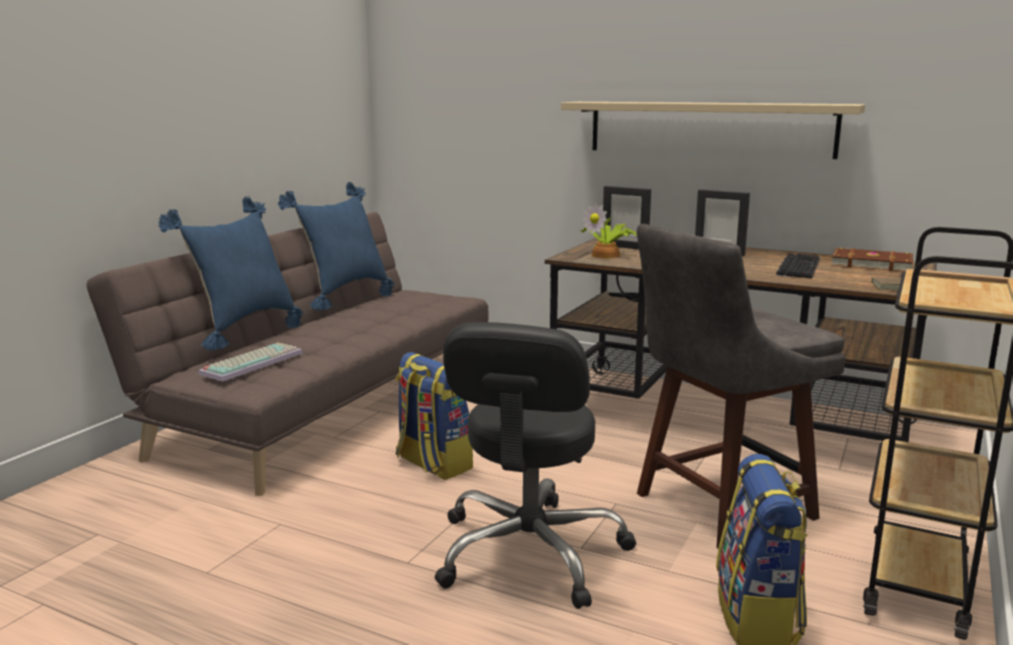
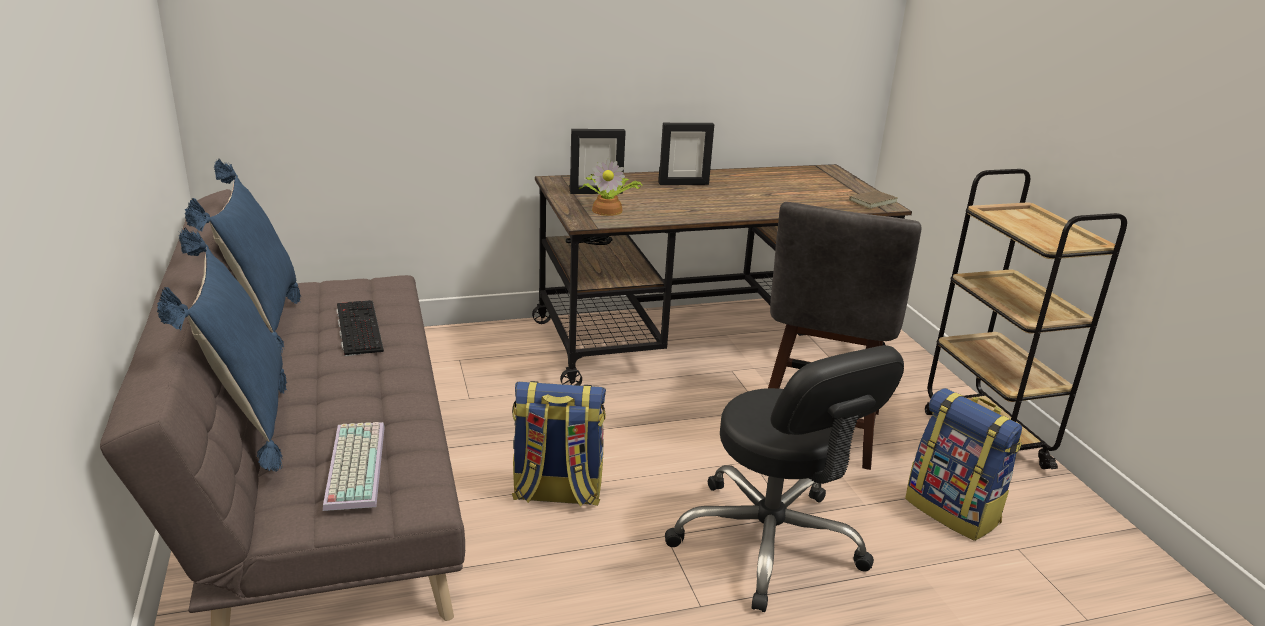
camera: 45 degrees left, 10 degrees up
(709, 128) = (645, 53): beige shelf -> none
(797, 266) = (769, 190): keyboard -> keyboard (357, 327)
(871, 264) = (805, 175): brown book -> none

